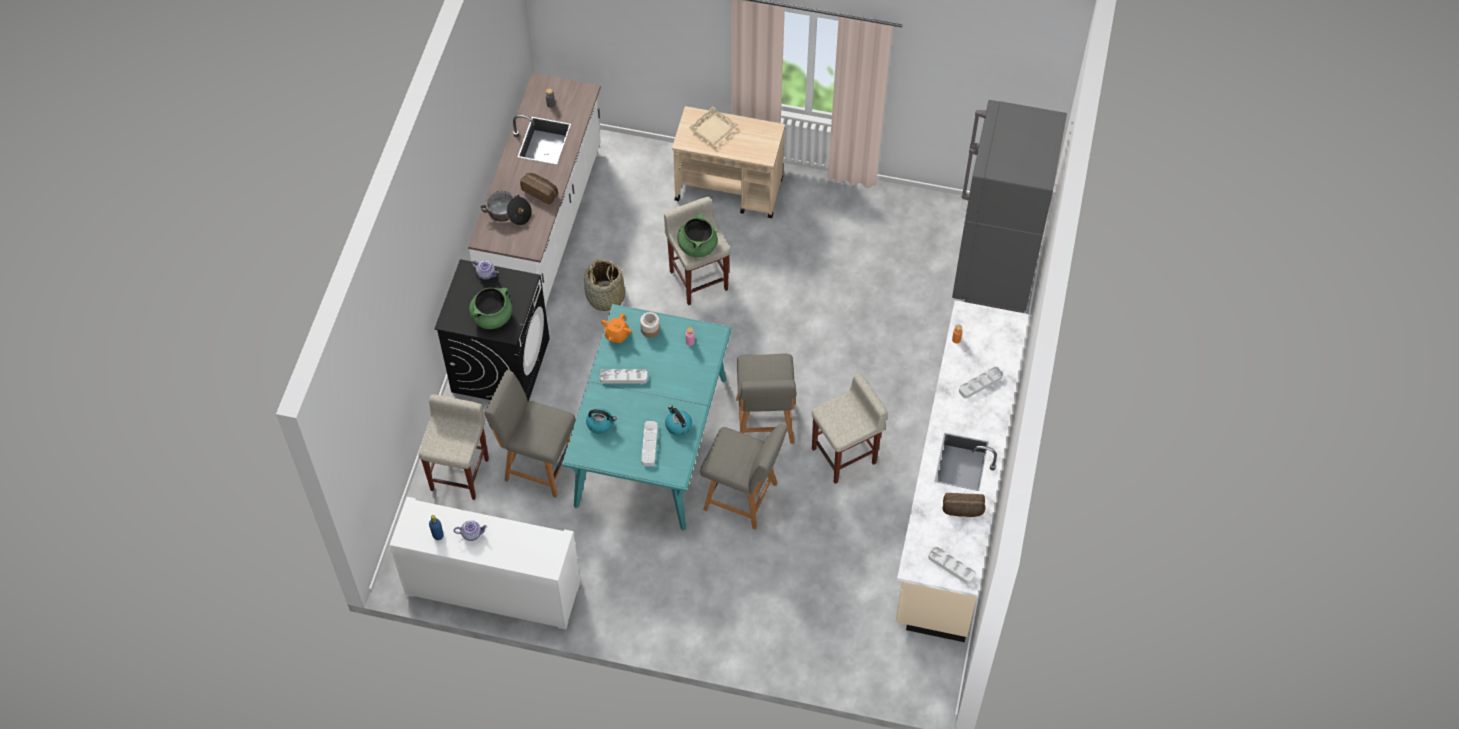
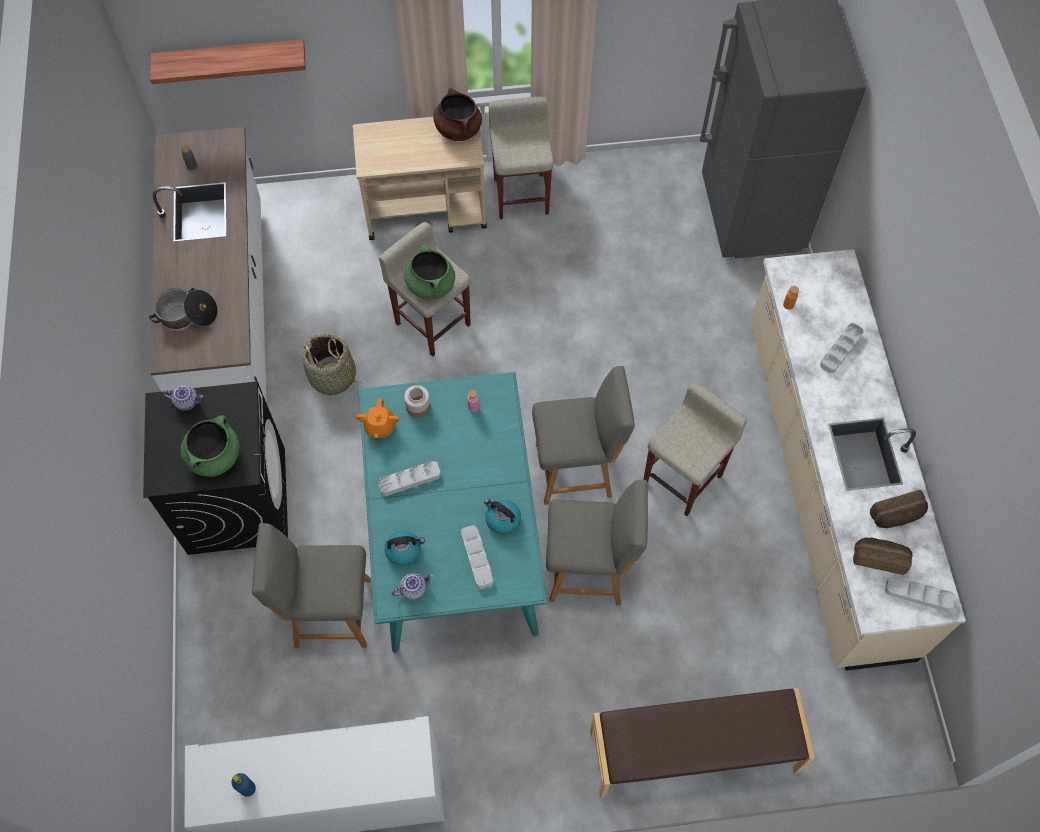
camera: 20 degrees left, 5 degrees up
(460, 473) = (235, 657): beige stool -> beige stool (521, 195)
(472, 533) = (293, 769): teapot -> teapot (413, 589)
(540, 192) = (218, 276): bread -> bread (879, 558)
(604, 33) = (231, 59): none -> shelf
(712, 129) = (396, 141): beige tray -> none
(764, 133) = (458, 129): none -> brown cooking pot
(765, 423) = (577, 469): grey chair -> grey chair turned 75 degrees counterclockwise
(765, 646) = (693, 752): none -> brown bench

